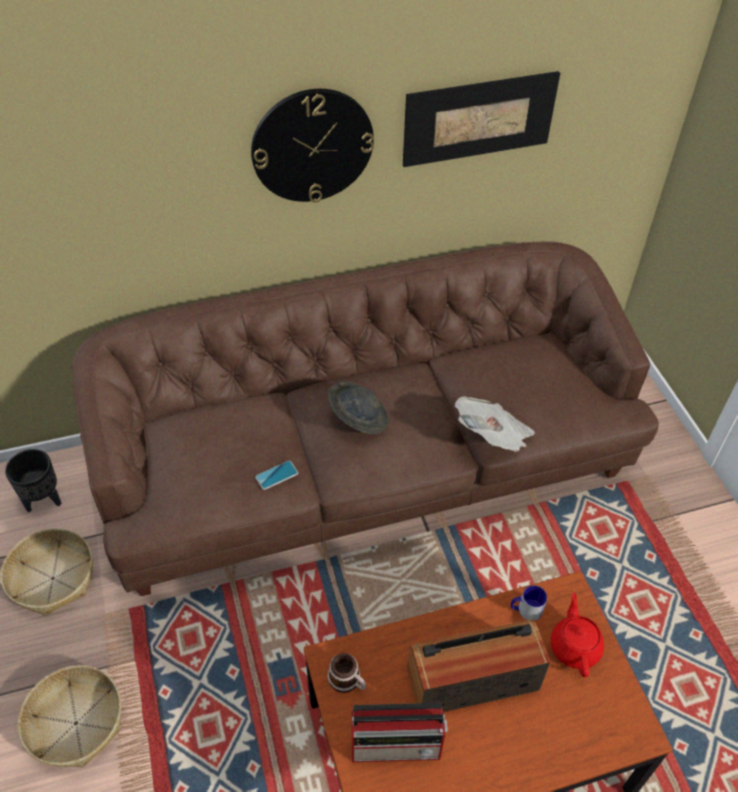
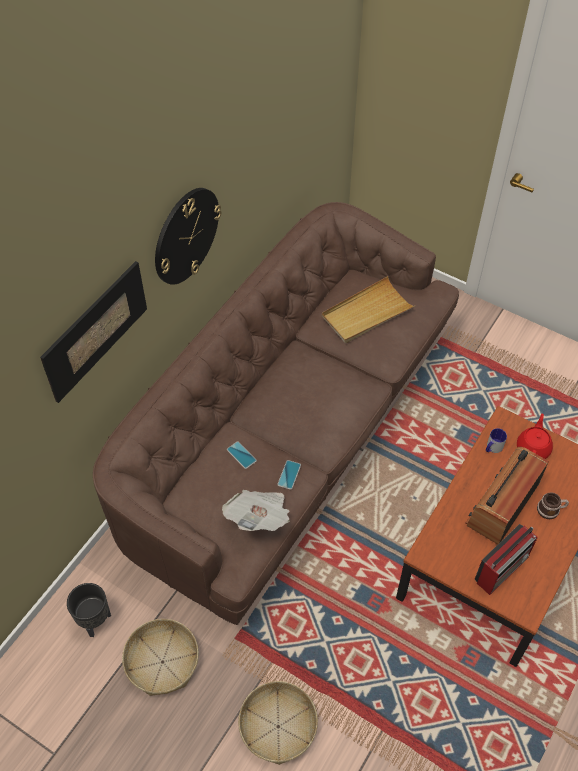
camera: 40 degrees left, 5 degrees up
(255, 427) = (241, 455): none -> phone
(348, 681) = (445, 557): mug -> mug (551, 510)
(357, 417) = (298, 404): grey hat -> none
(479, 118) = (265, 153): picture -> picture (95, 330)
(493, 437) = (386, 360): newspaper -> newspaper (259, 518)
(521, 380) = (367, 313): none -> beige tray
(574, 646) = (533, 448): red teapot -> red teapot turned 60 degrees clockwise

